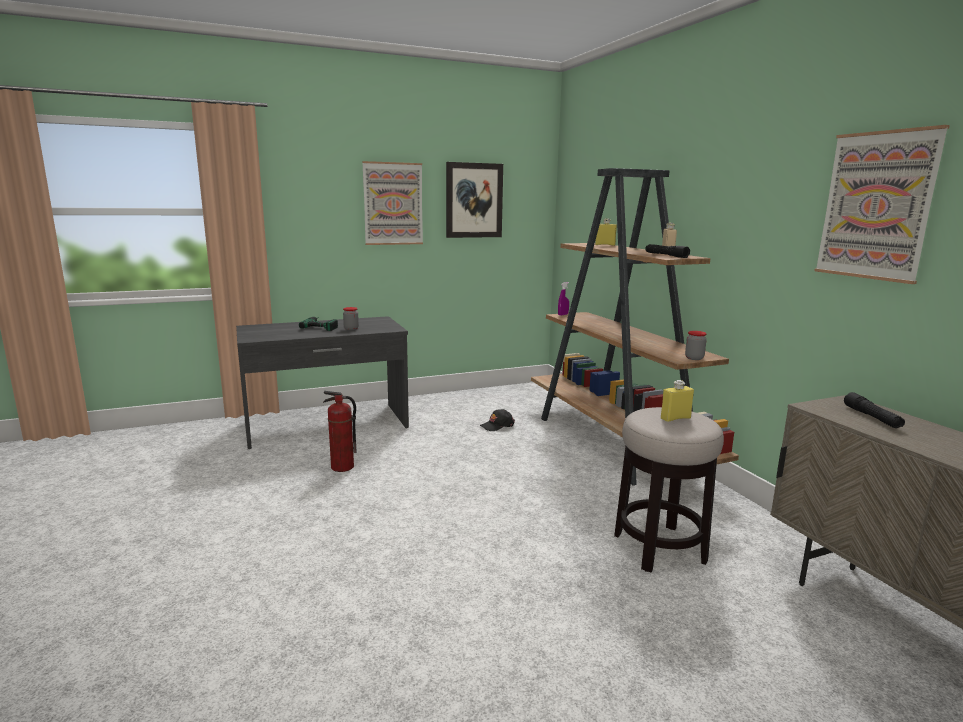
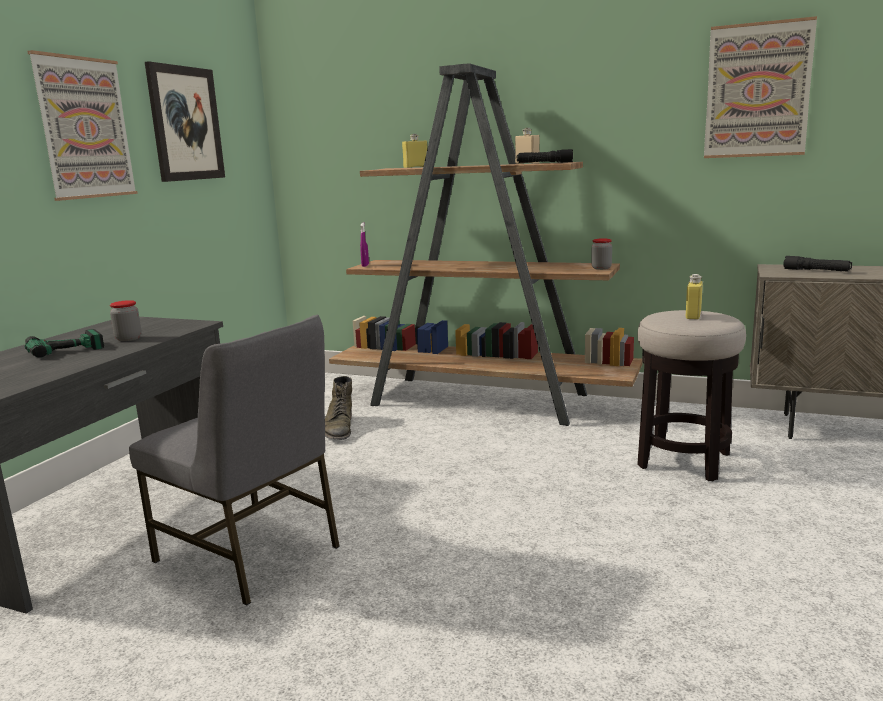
camera: 45 degrees left, 0 degrees up
(342, 467) = (250, 554): fire extinguisher -> grey chair
(497, 425) = (339, 429): black cap -> green boot

